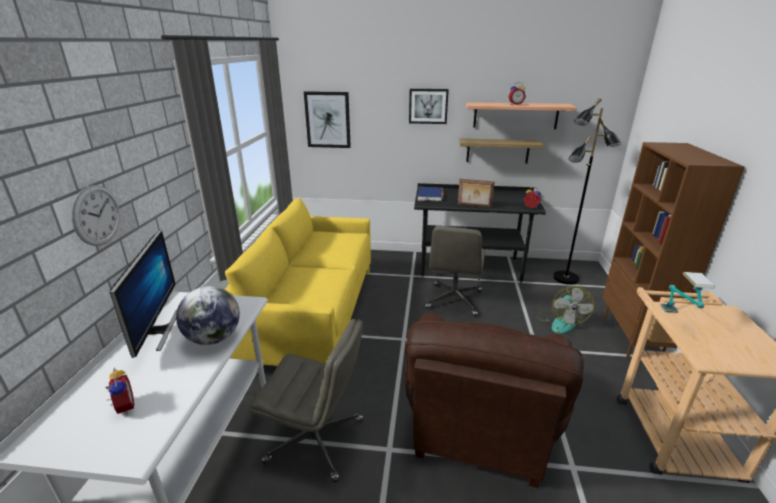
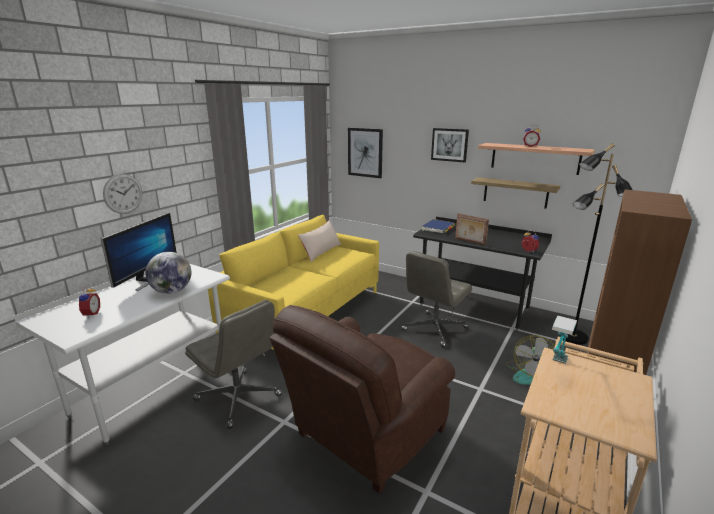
camera: 25 degrees right, 5 degrees down
(311, 241) = (321, 252): none -> beige pillow

